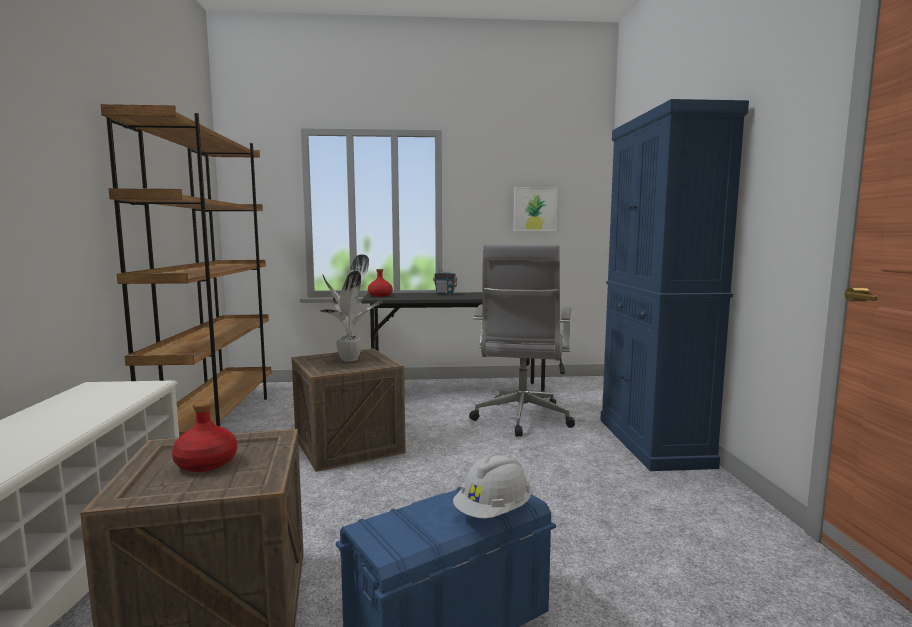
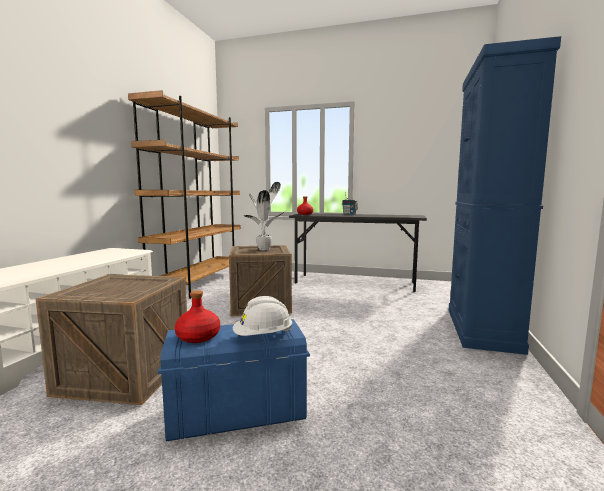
camera: 20 degrees right, 0 degrees up
(207, 463) = (120, 287): red bottle -> red bottle (199, 337)
(521, 420) = (386, 303): grey office chair -> none
(535, 209) = (422, 154): picture -> none

